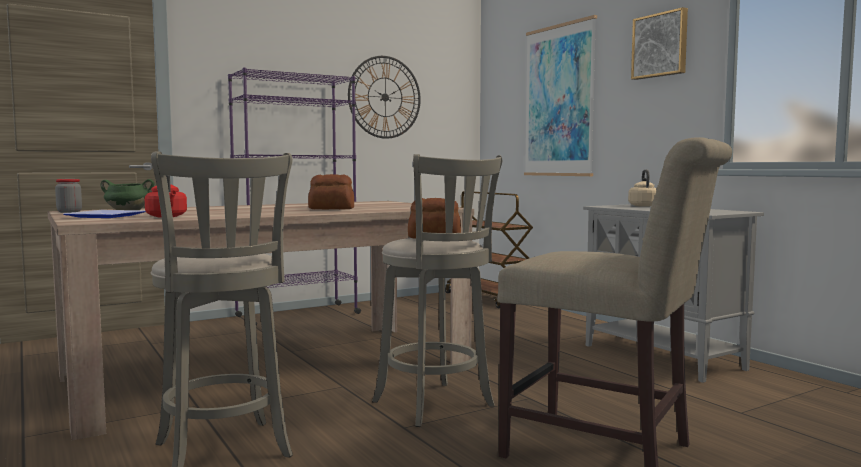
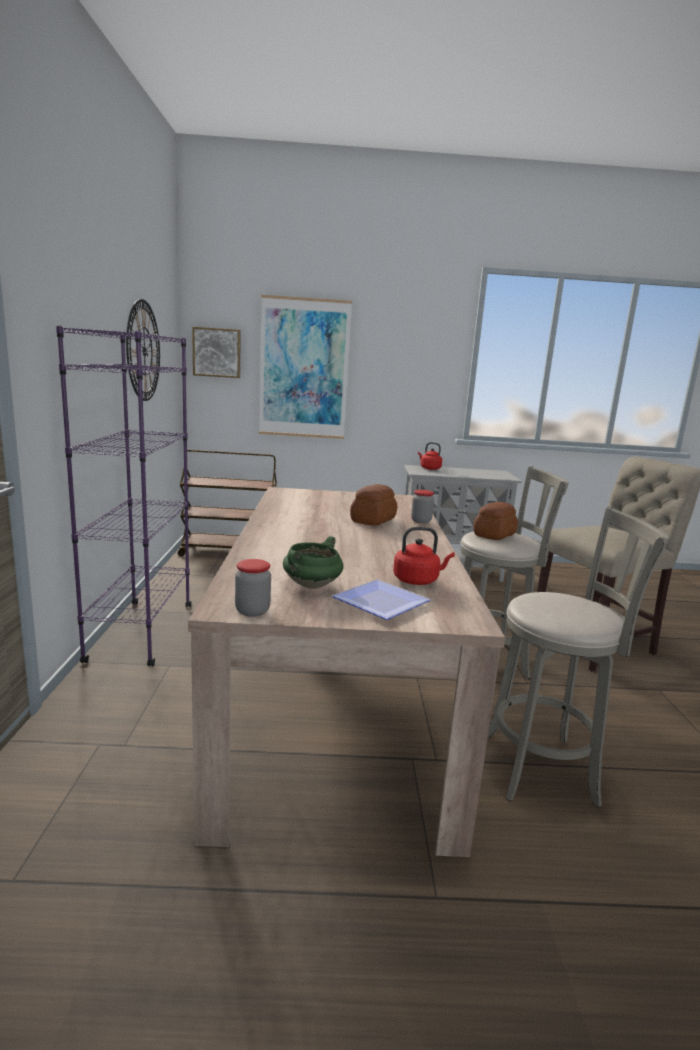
camera: 60 degrees left, 10 degrees up
(359, 211) = (421, 521): none -> jar
(642, 206) = (429, 468): beige kettle -> red kettle
(660, 45) = (416, 342): picture -> picture (217, 352)

